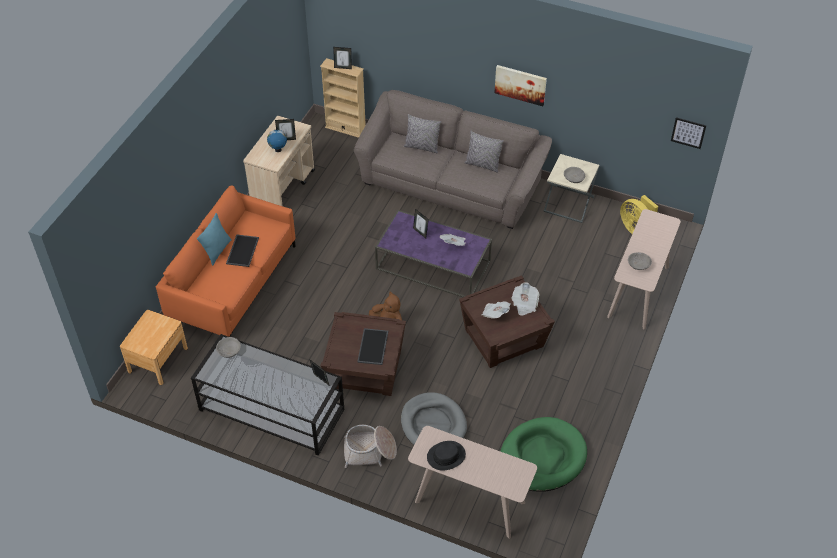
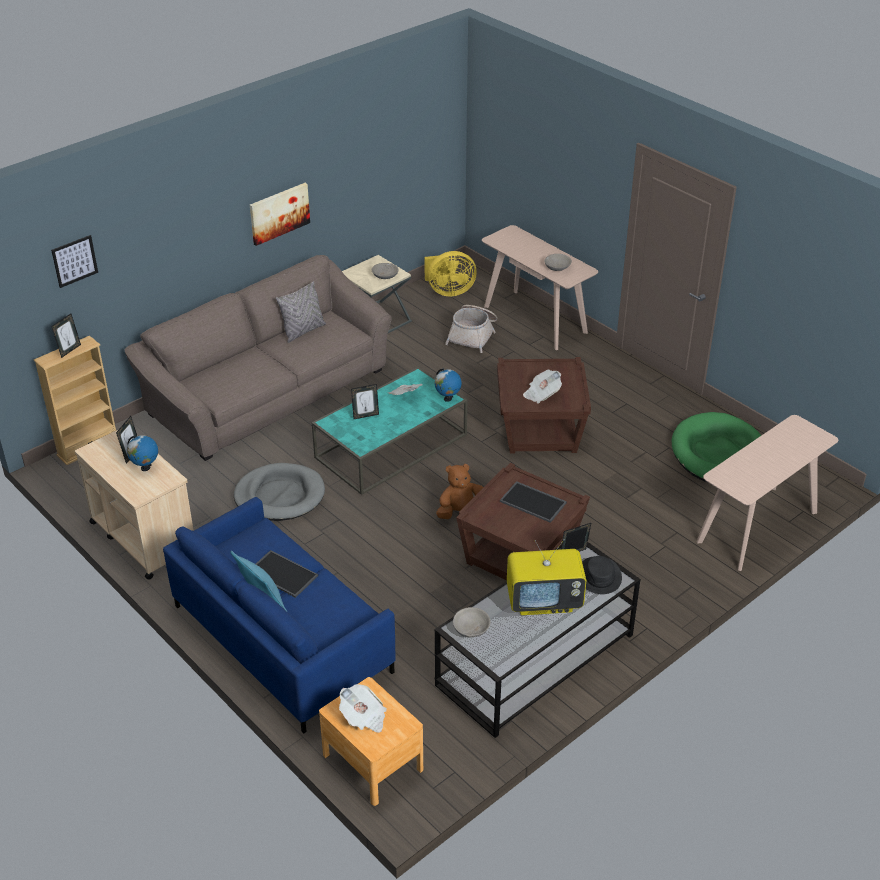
camera: 65 degrees left, 10 degrees down
(233, 283) = (282, 638): orange sofa -> blue sofa
(269, 379) = (544, 601): none -> television
(369, 451) = (648, 586): basket -> basket (473, 335)
(422, 147) = (230, 366): grey pillow -> none
(433, 265) = (391, 446): purple coffee table -> turquoise coffee table
(433, 424) = (634, 521): grey dog bed -> grey dog bed (280, 495)
(446, 456) = (755, 473): black hat -> black hat (599, 576)
(465, 267) = (447, 399): none -> globe
(524, 304) = (541, 370): newspaper -> newspaper (363, 717)
(688, 132) = (446, 148): picture -> picture (74, 261)

